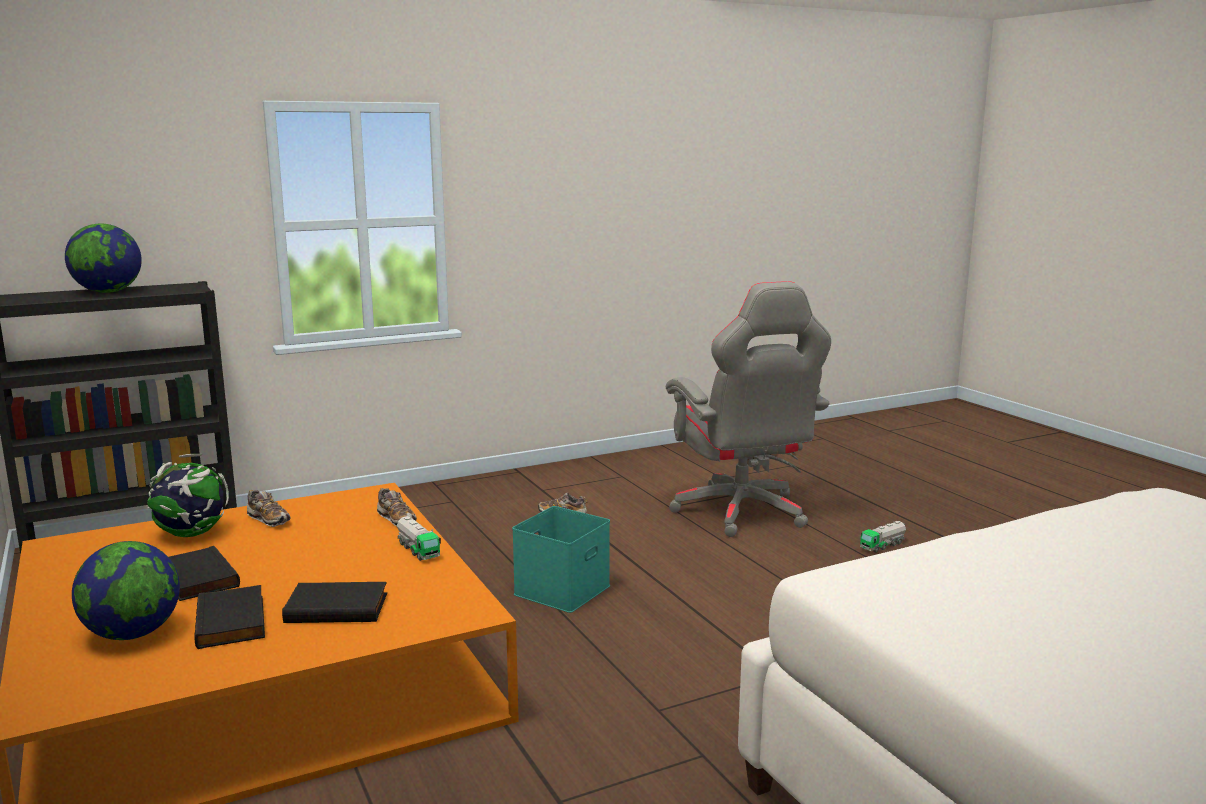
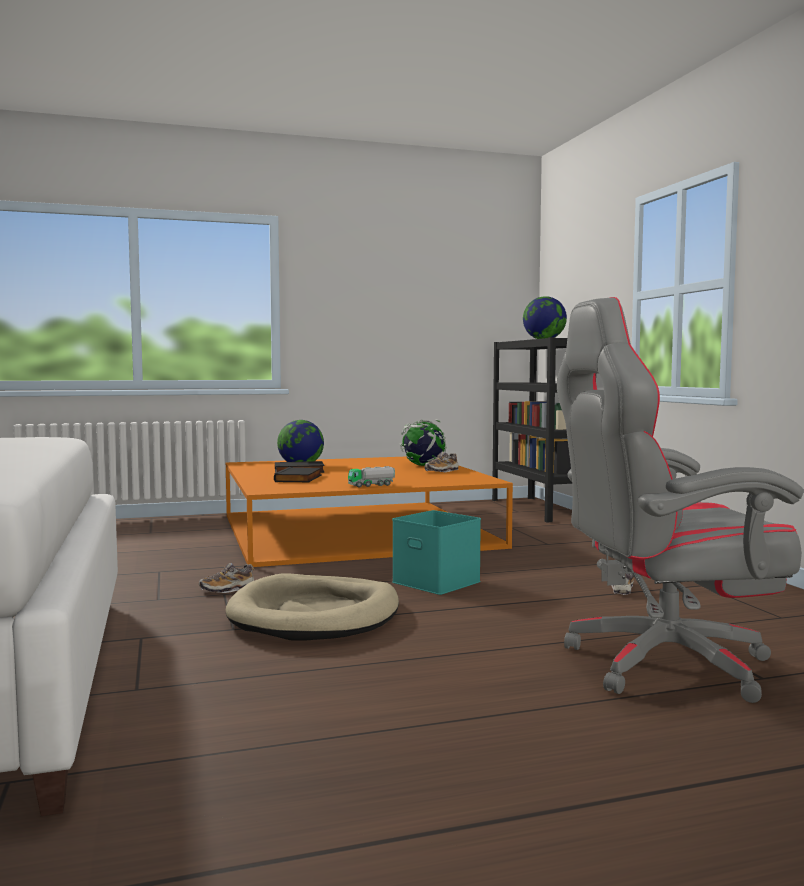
camera: 100 degrees right, 10 degrees down
(196, 579) = (358, 467): black book -> none
(396, 519) = (431, 483): shoe -> shoe (227, 589)
(708, 639) = (315, 615): none -> beige dog bed
(882, 545) = (534, 735): toy truck -> none

